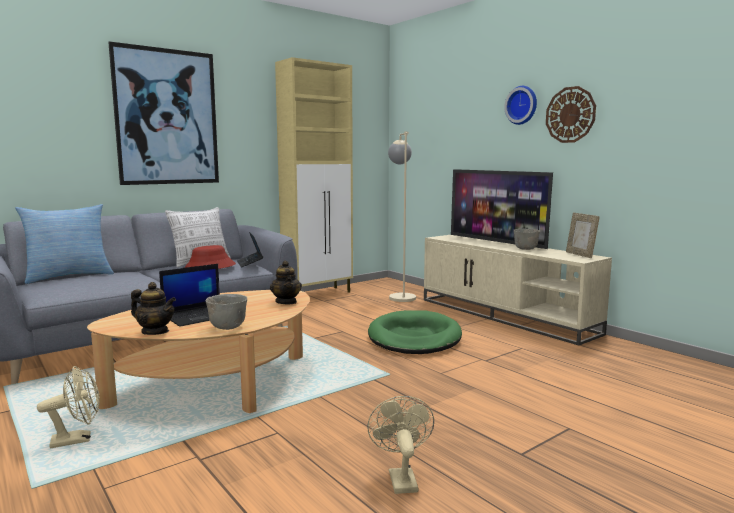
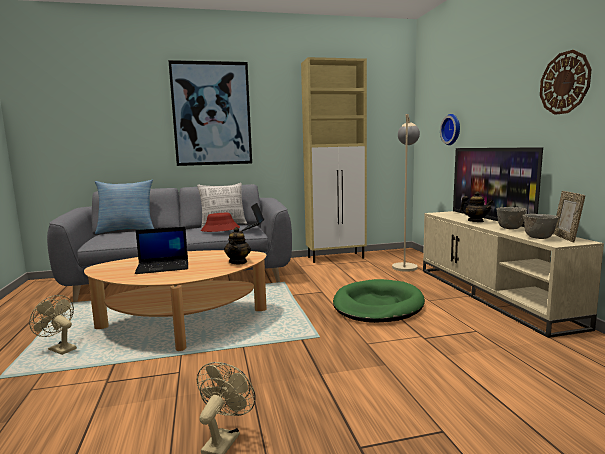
camera: 25 degrees right, 0 degrees up
(78, 440) = (59, 349): beige fan -> beige fan turned 150 degrees counterclockwise
(155, 332) = (115, 276): teapot -> teapot (475, 221)
(227, 327) = (163, 278): grey bowl -> grey bowl (538, 238)
(522, 105) = (519, 78): wall clock -> wall clock (452, 129)

